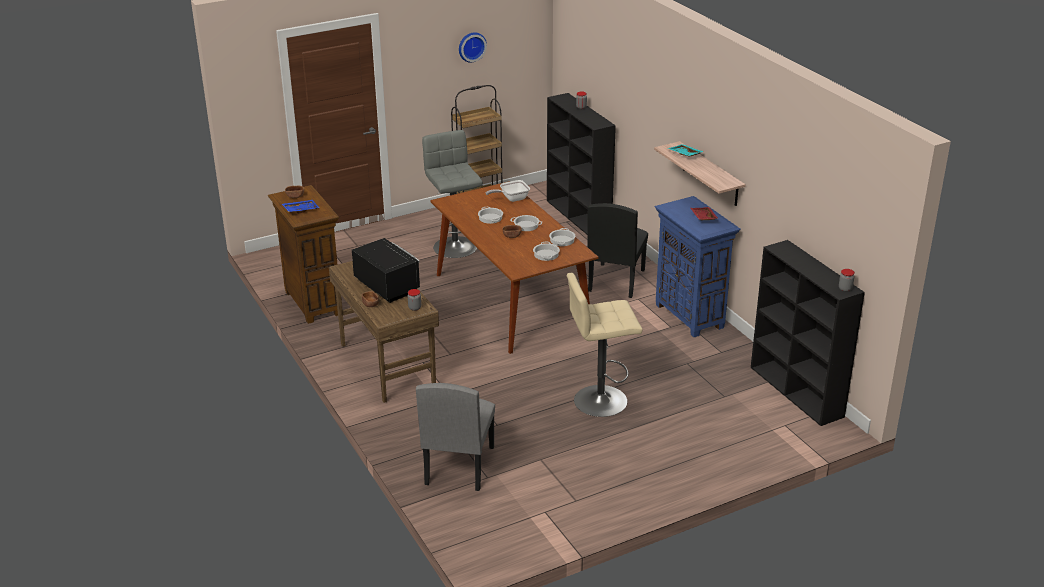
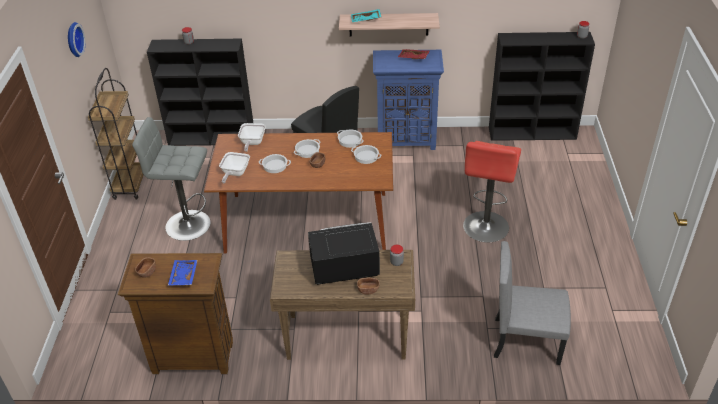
camera: 60 degrees left, 10 degrees up
(458, 465) = (526, 340): grey chair -> grey chair turned 150 degrees clockwise
(463, 205) = (234, 173): none -> frying pan
(599, 401) = (485, 227): beige stool -> red stool

